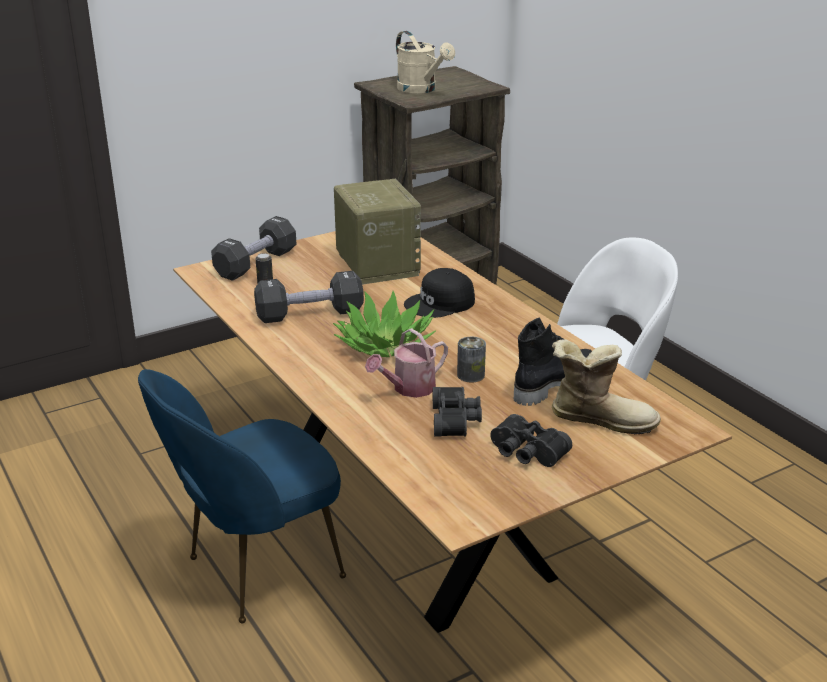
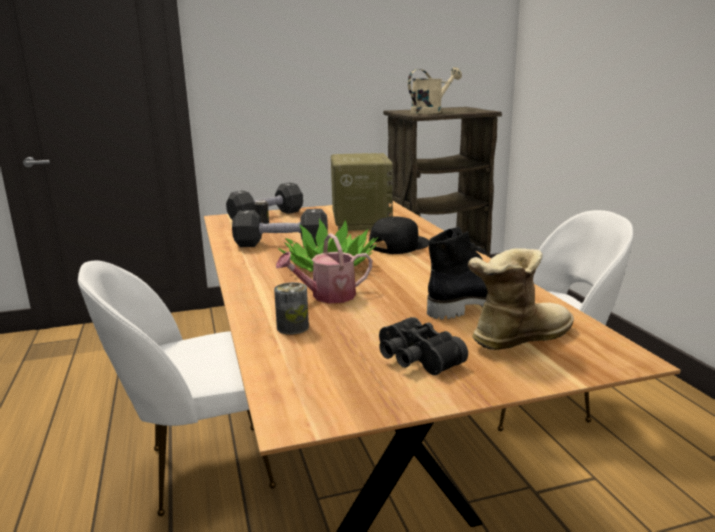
camera: 15 degrees right, 10 degrees down
(254, 573) = (198, 470): blue chair -> white chair
(421, 89) = (430, 112): beige watering can -> beige watering can turned 105 degrees counterclockwise
(440, 303) = (398, 245): black cap -> black cap turned 150 degrees clockwise
(456, 420) = (357, 324): black binoculars -> none
(470, 375) = (394, 292): can -> can (292, 327)
(600, 419) = (516, 337): boot -> boot turned 60 degrees counterclockwise

